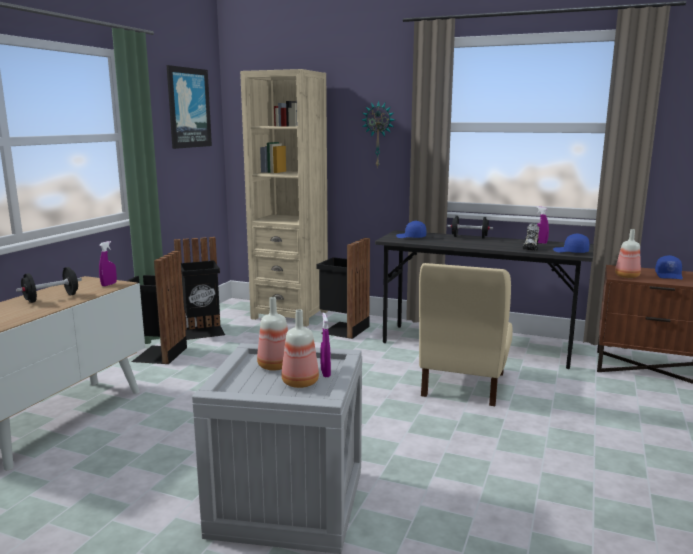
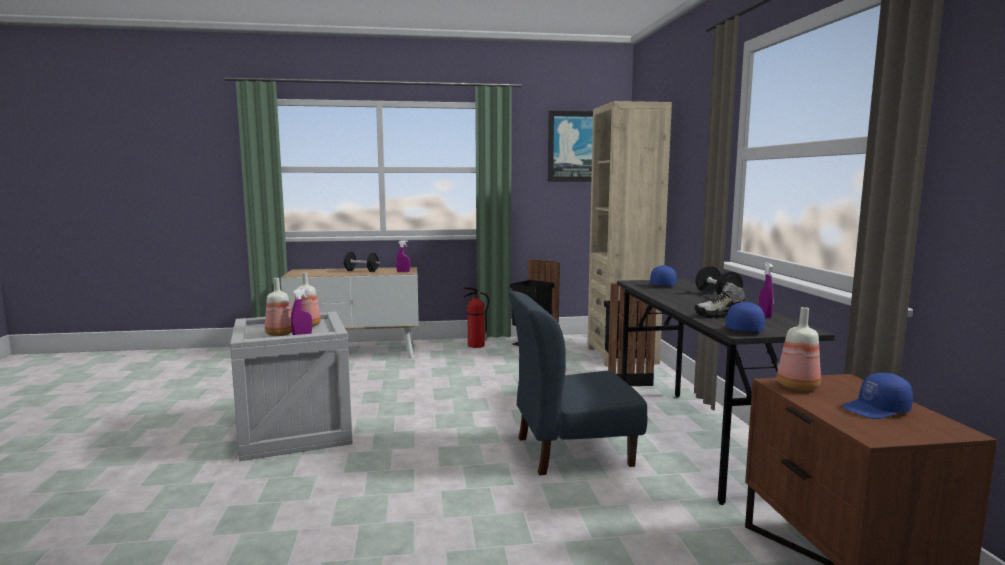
camera: 60 degrees right, 5 degrees down
(157, 354) = (475, 345): black trash can -> fire extinguisher
(378, 134) = (701, 167): wall clock -> none
(462, 384) = (572, 451): beige chair -> blue chair

